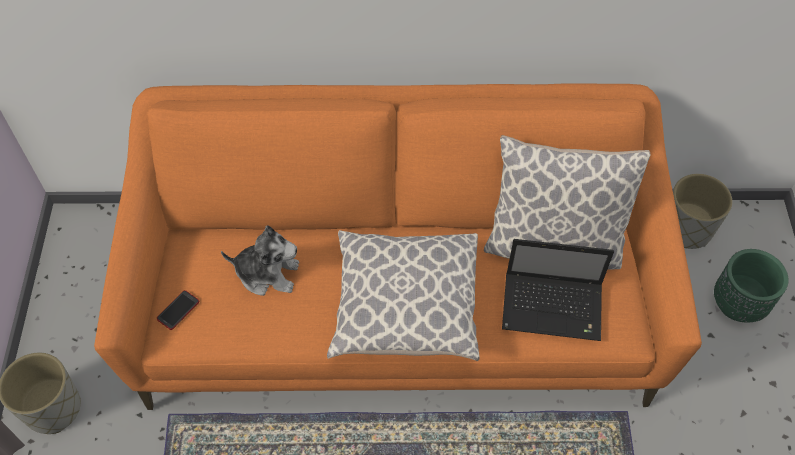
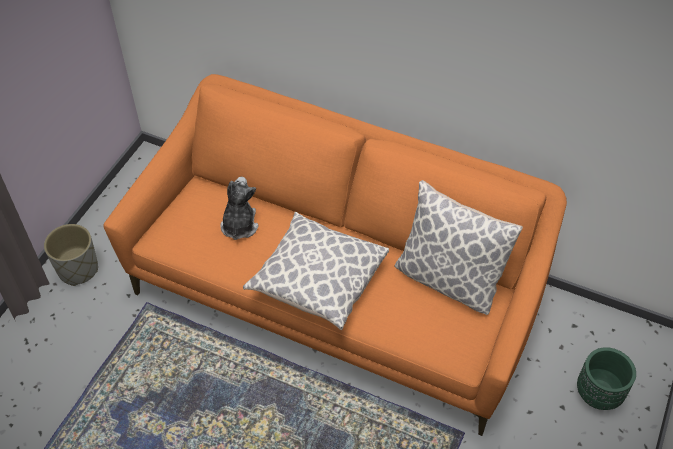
camera: 25 degrees right, 5 degrees down
(178, 310) = (170, 226): phone -> none
(267, 273) = (239, 225): plush toy -> plush toy turned 120 degrees counterclockwise
(554, 307) = (422, 321): laptop -> none
(687, 229) = (589, 324): grey planter -> none

